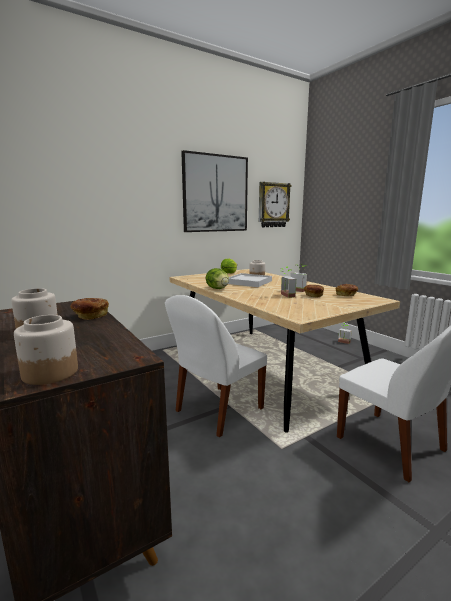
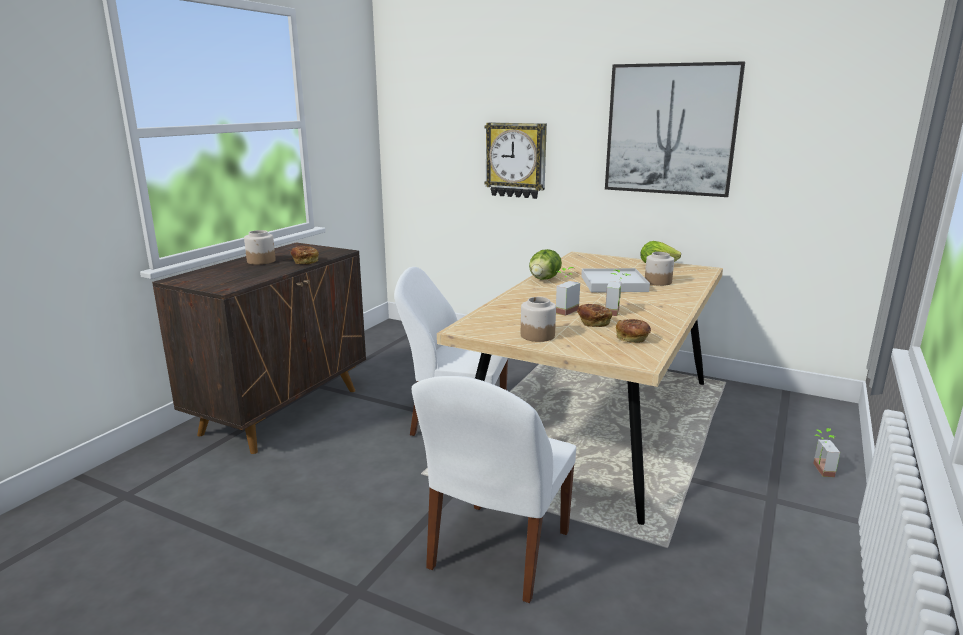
camera: 60 degrees right, 5 degrees up
(49, 373) = (193, 280): jar -> jar (537, 335)
(273, 205) = (811, 151): wall clock -> wall clock (516, 160)

